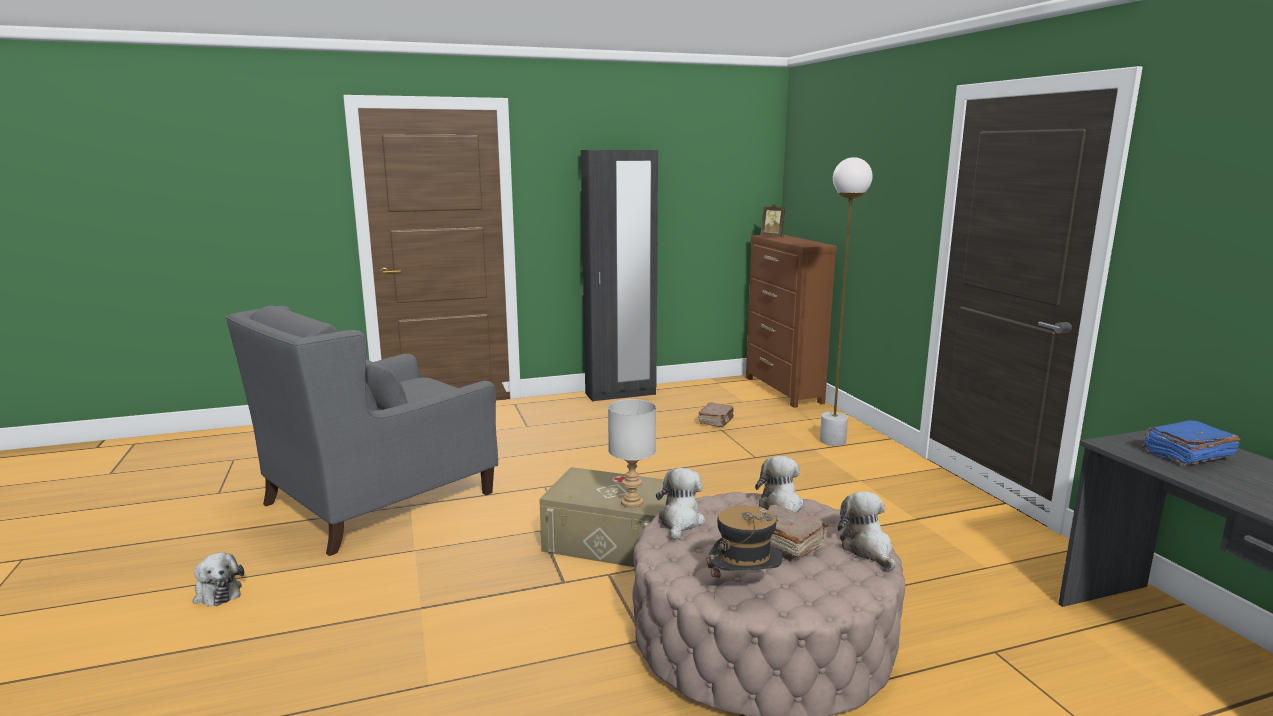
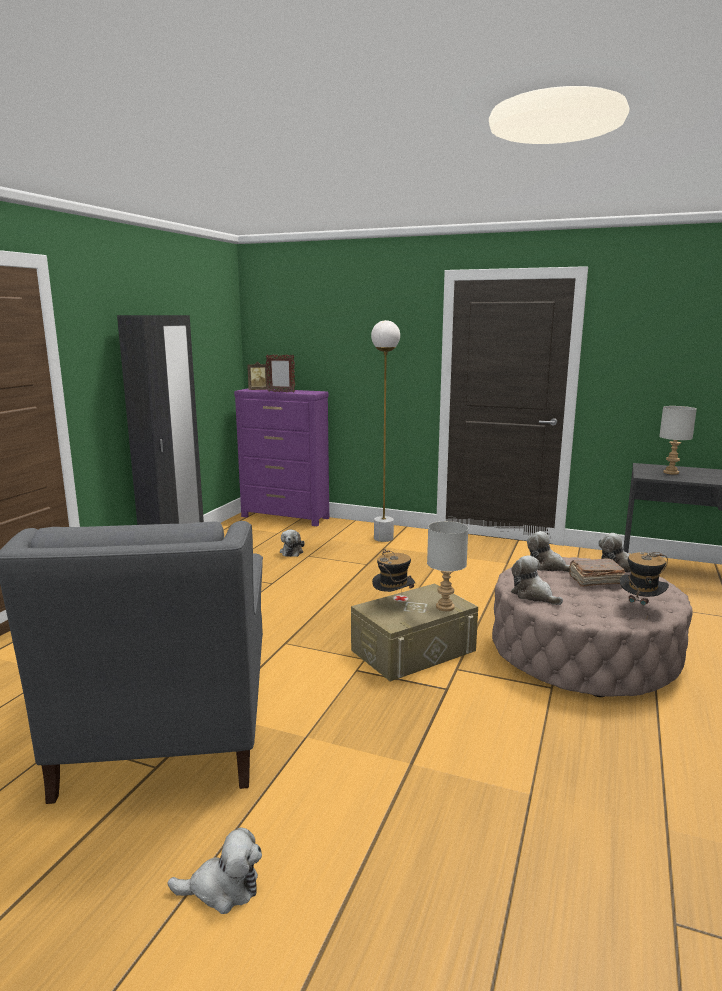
camera: 50 degrees left, 0 degrees up
(603, 480) = (393, 603): none -> hat
(716, 421) = (292, 551): brown book -> plush toy
(783, 390) = (285, 517): brown dresser -> purple dresser
(784, 241) = (281, 392): none -> picture frame
(1186, 455) = (670, 472): blue book -> grey table lamp

